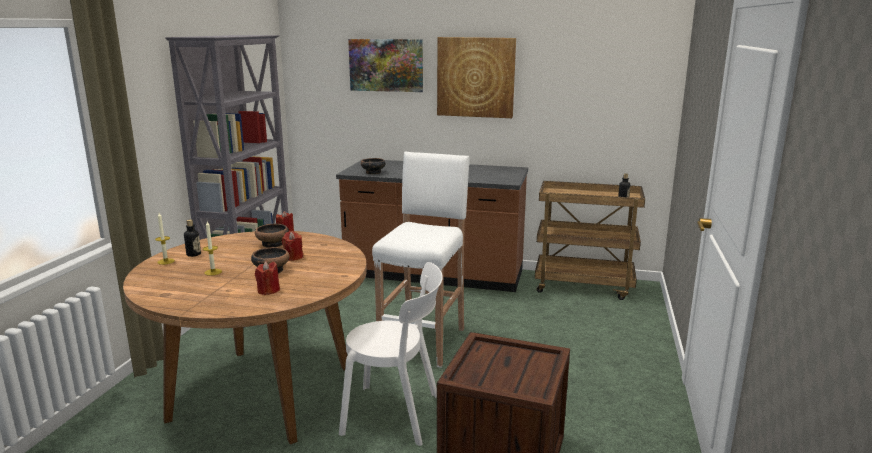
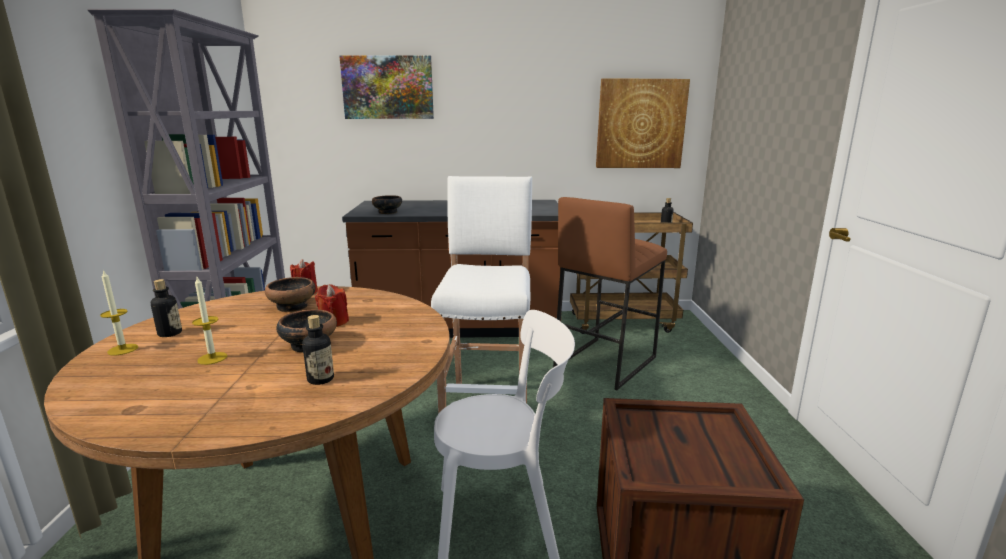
camera: 15 degrees left, 0 degrees up
(268, 291) = (320, 379): red candle -> bottle
(475, 77) = (494, 100): picture -> picture (640, 124)
(543, 318) = (604, 362): none -> brown stool

